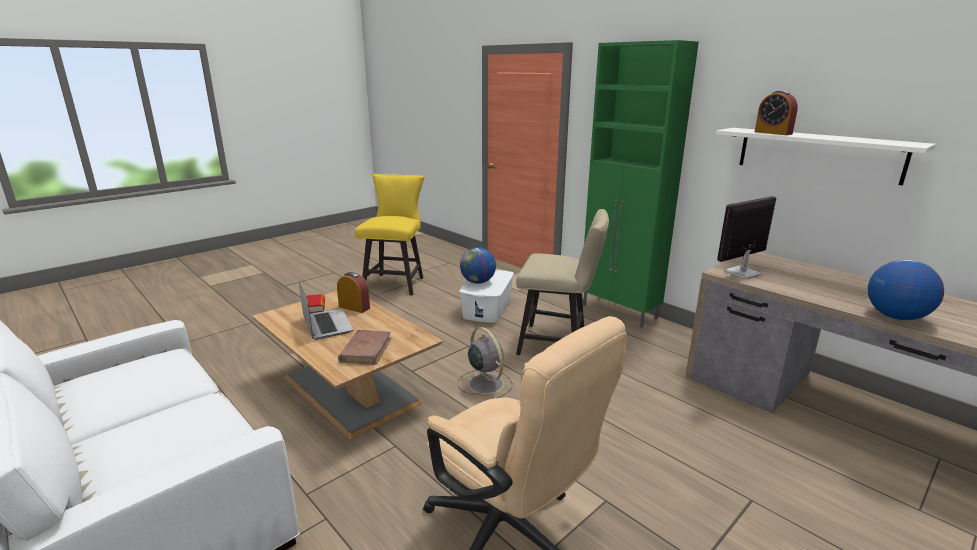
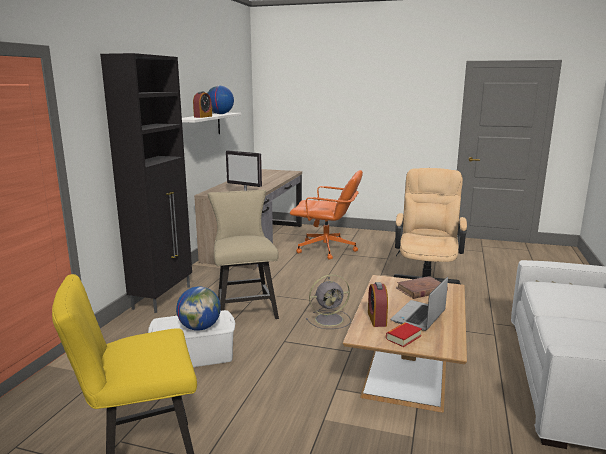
camera: 120 degrees left, 5 degrees down
(485, 383) = (330, 319): grey fan -> grey fan turned 135 degrees counterclockwise
(620, 312) = (163, 297): green cabinet -> black cabinet
(788, 489) = (327, 250): none -> orange office chair
(895, 317) = (275, 180): globe -> globe (220, 114)

